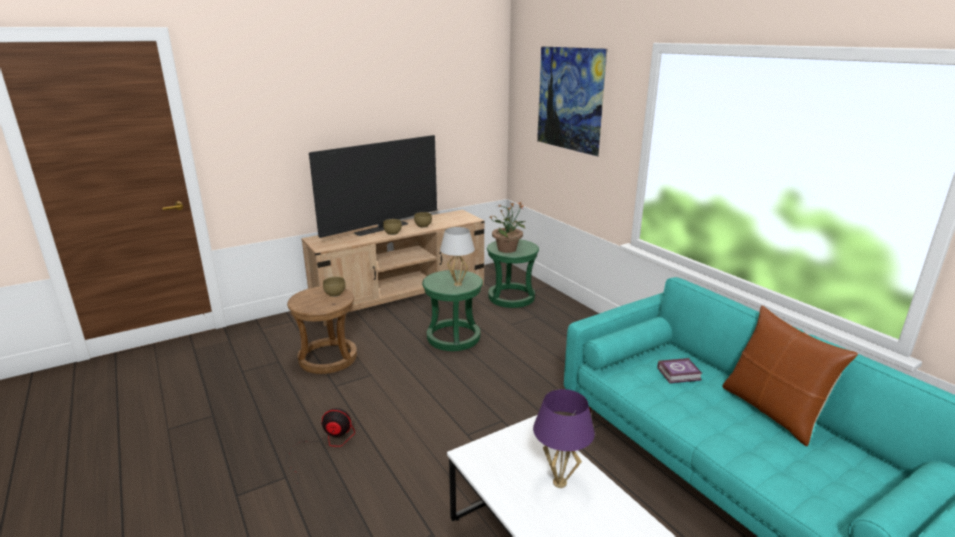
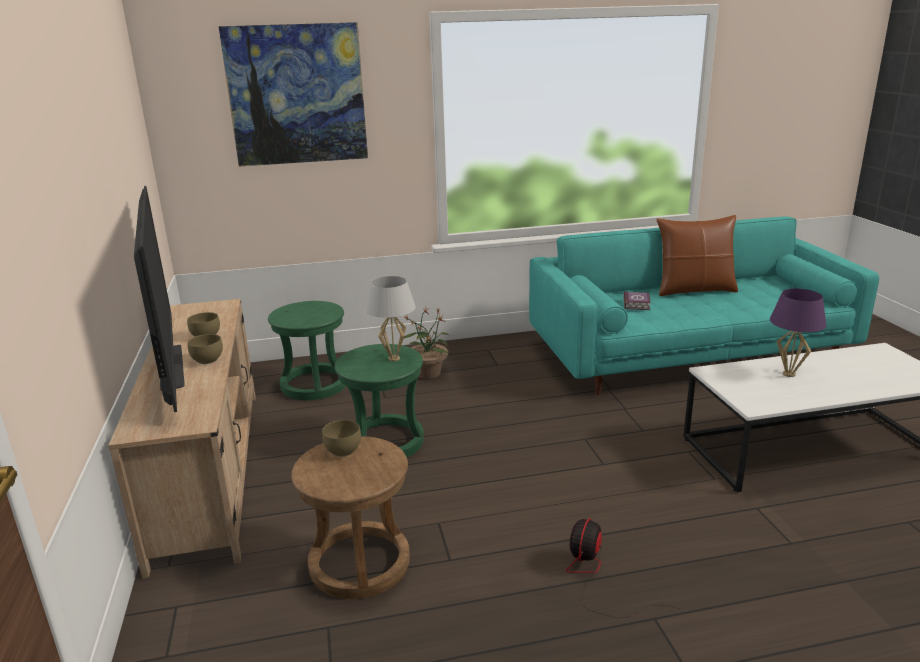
camera: 70 degrees left, 0 degrees up
(507, 249) = (310, 316): potted plant -> potted plant (428, 372)

